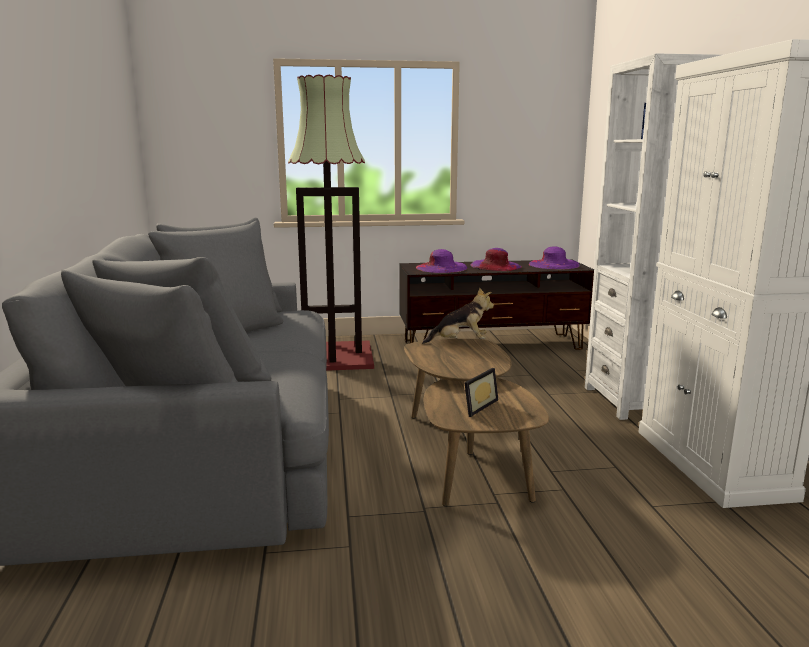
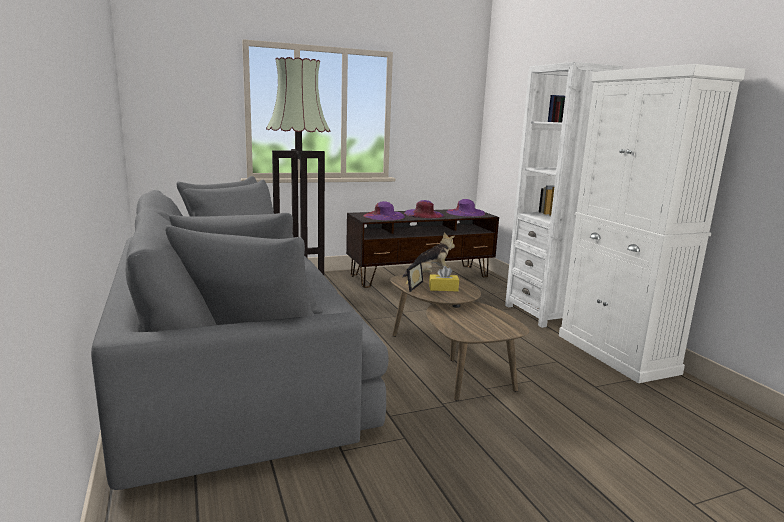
camera: 15 degrees left, 0 degrees up
(463, 360) = (443, 288): none -> yellow tissue box
(476, 406) = (472, 323): picture frame -> picture frame (411, 286)

